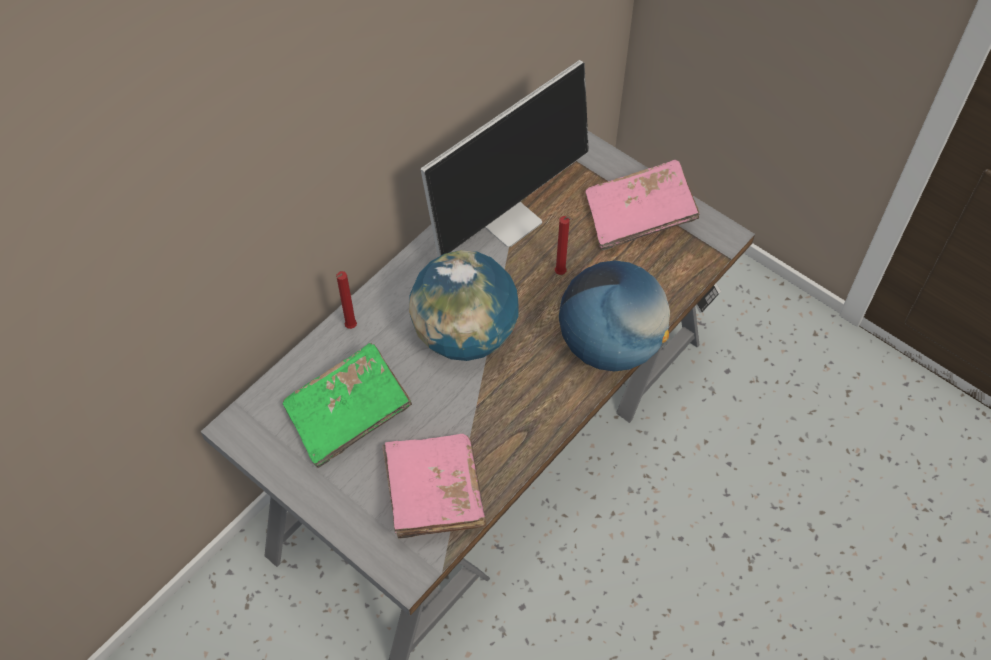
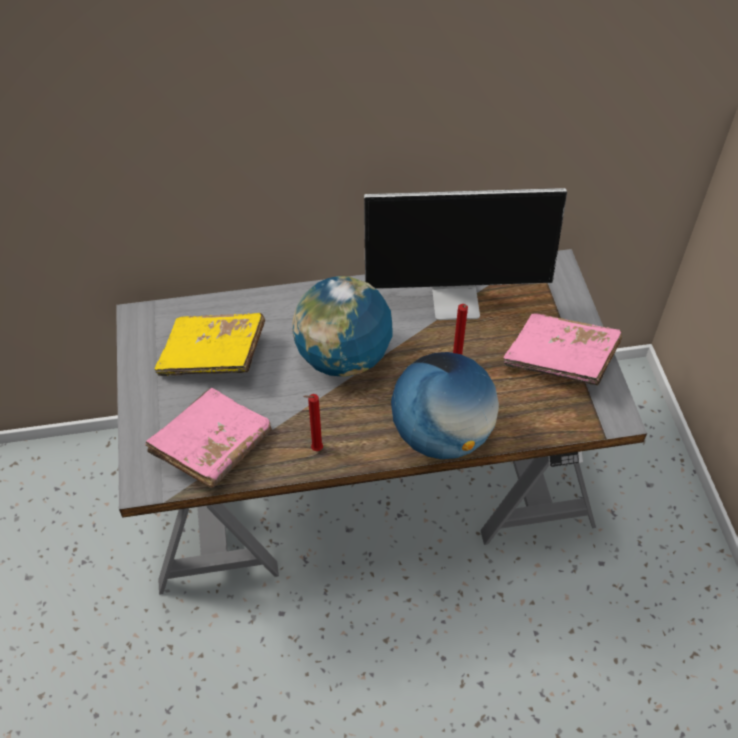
camera: 40 degrees right, 5 degrees down
(348, 414) = (213, 356): green book -> yellow book
(350, 328) = (272, 302): red candle -> red candle (315, 449)

